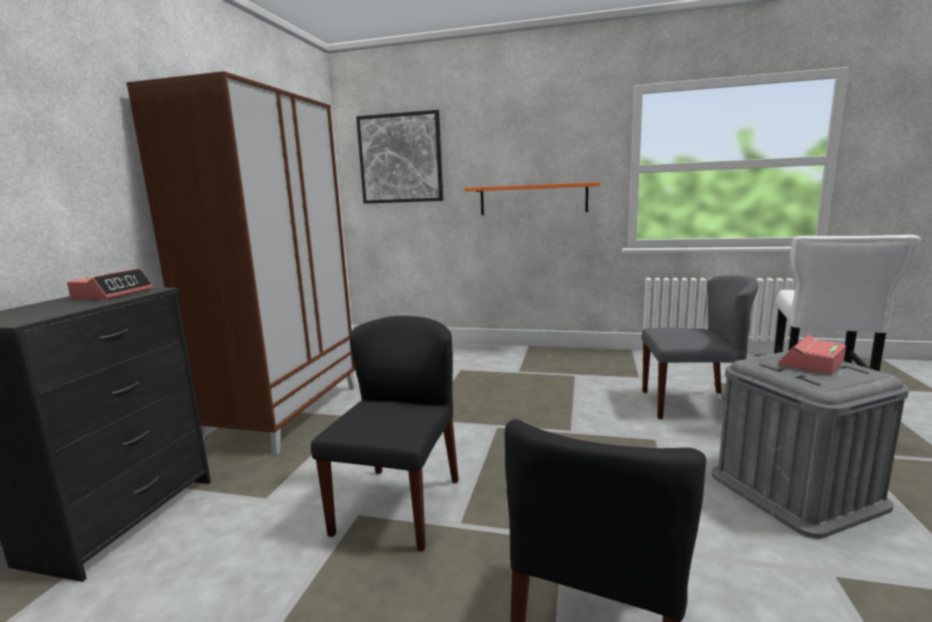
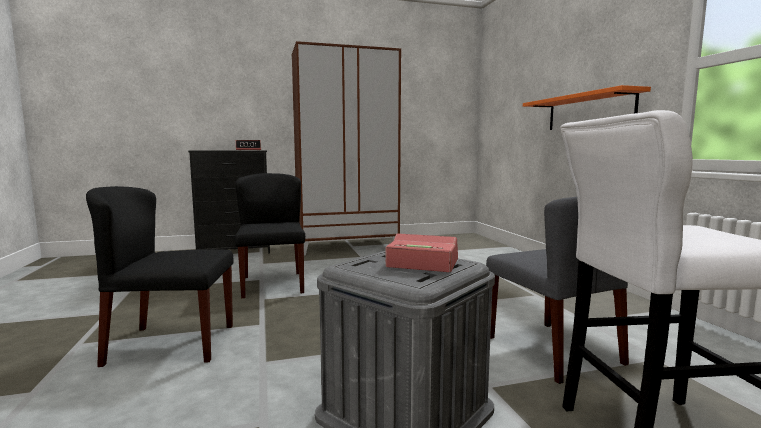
camera: 60 degrees right, 5 degrees down
(398, 505) = (272, 284): black chair -> black chair turned 90 degrees counterclockwise
(400, 158) = (508, 83): picture -> none

